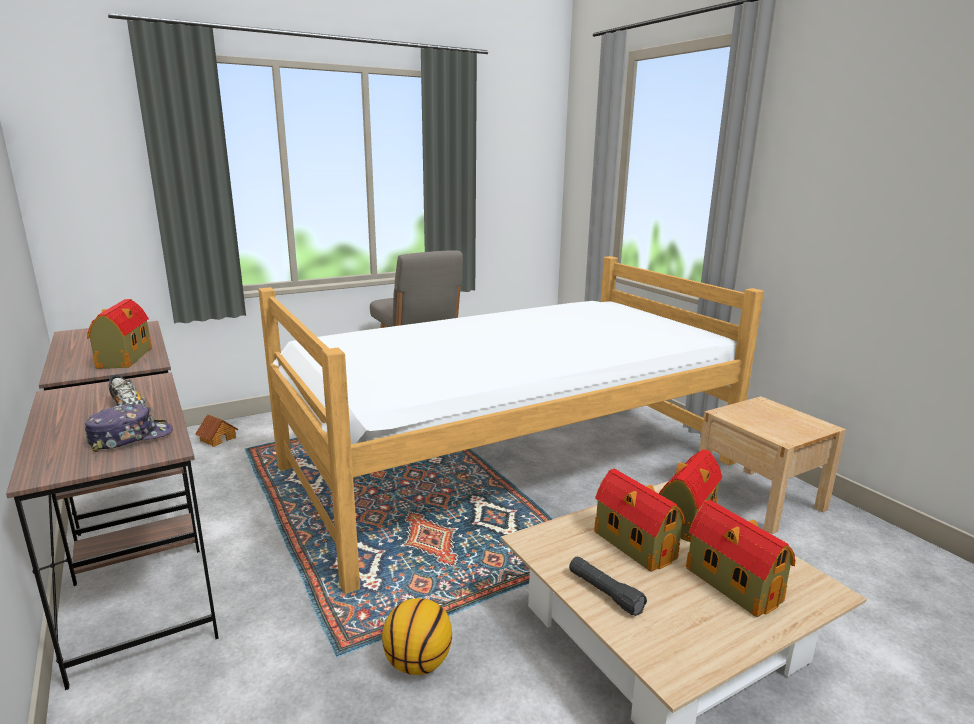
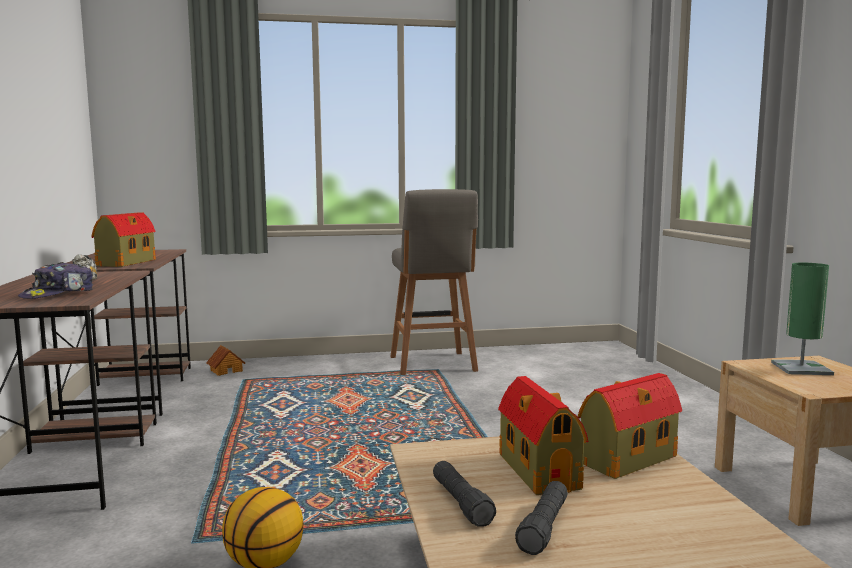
camera: 20 degrees right, 10 degrees down
(130, 437) = (59, 294): cap -> cap turned 135 degrees clockwise
(511, 465) = (497, 420): bed -> none
(679, 605) = (544, 528): none -> black flashlight
(731, 583) = (634, 521): toy house -> none
(761, 414) = (801, 368): none -> green table lamp

